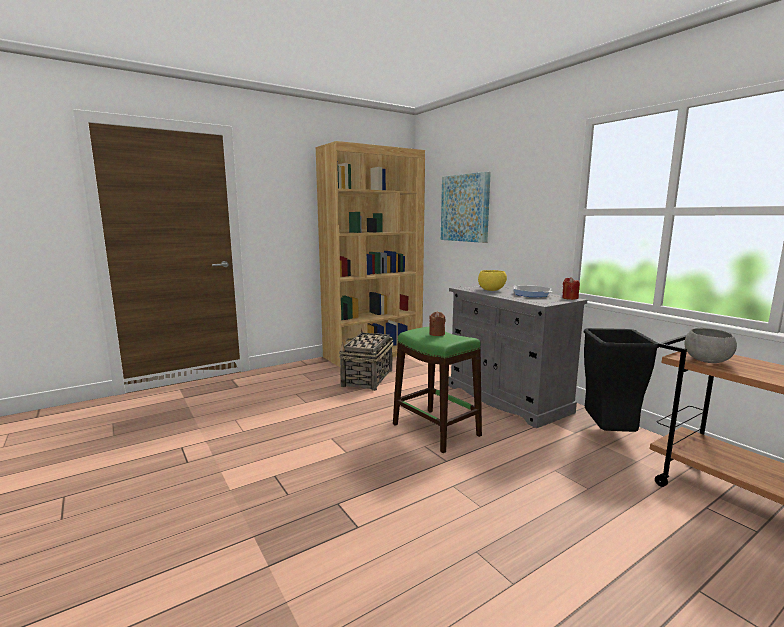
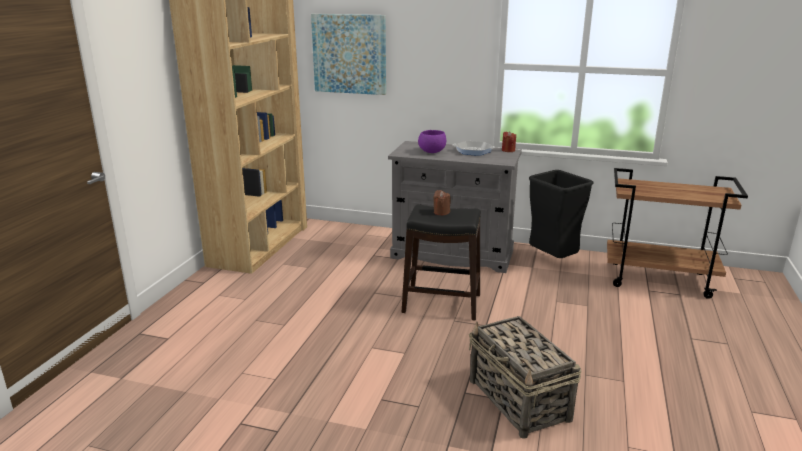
camera: 40 degrees left, 10 degrees up
(367, 378) = (302, 276): basket -> basket (519, 401)
(436, 429) = (441, 303): green stool -> black stool
(491, 290) = (431, 152): yellow bowl -> purple bowl
(707, 361) = (642, 190): grey bowl -> none

